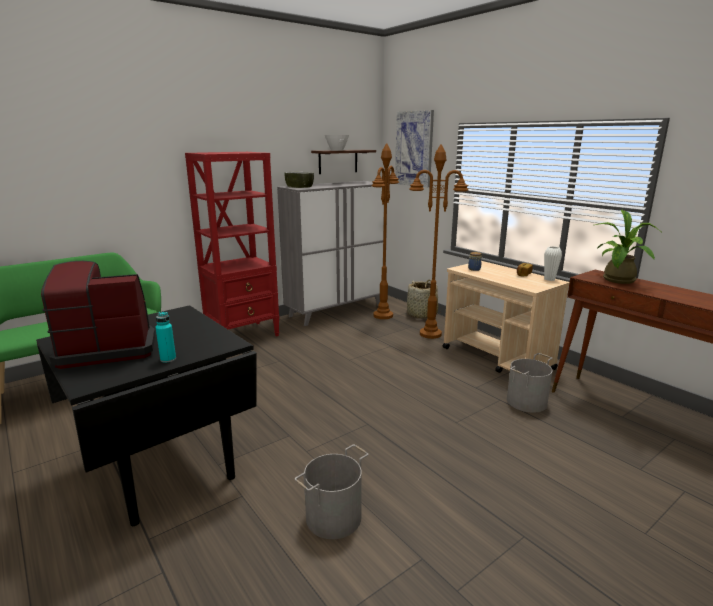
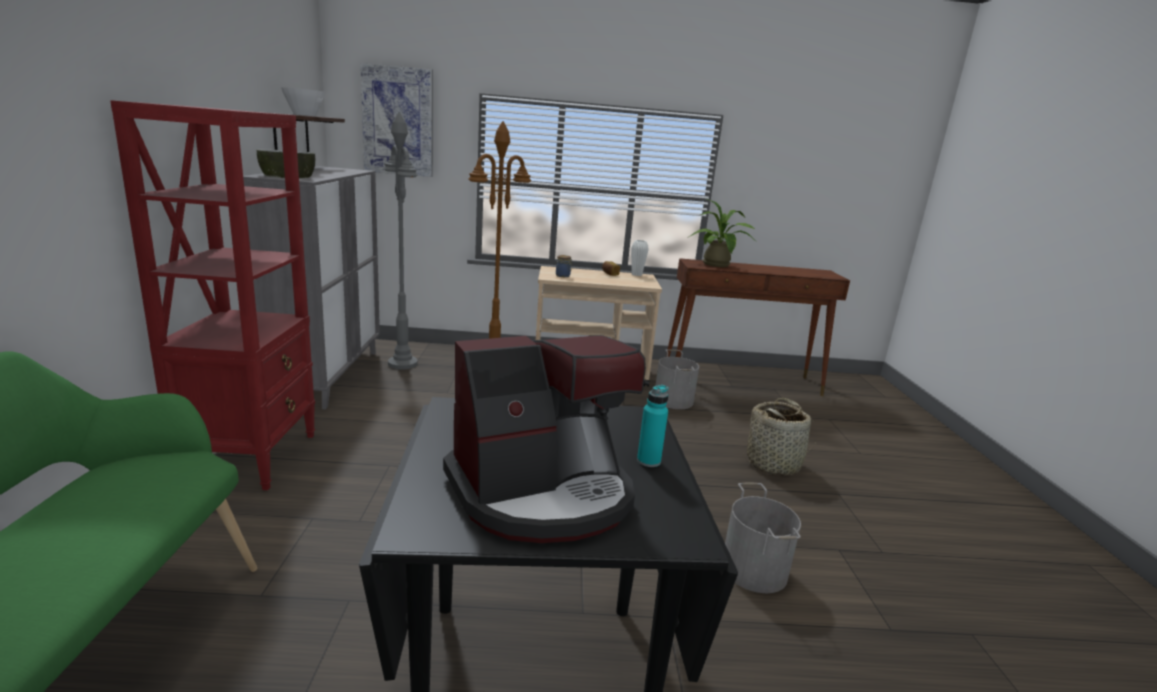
camera: 55 degrees left, 0 degrees up
(107, 349) = (542, 493): coffee machine -> coffee machine turned 135 degrees counterclockwise
(383, 315) = (403, 364): brown floor lamp -> grey floor lamp
(422, 315) = (444, 350): basket -> basket (773, 463)

